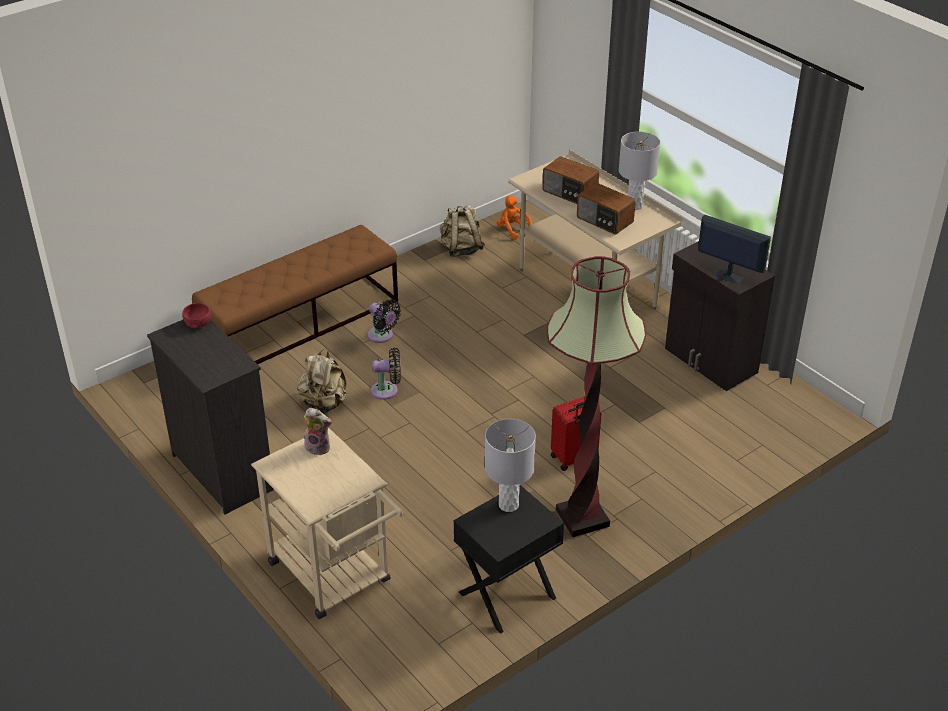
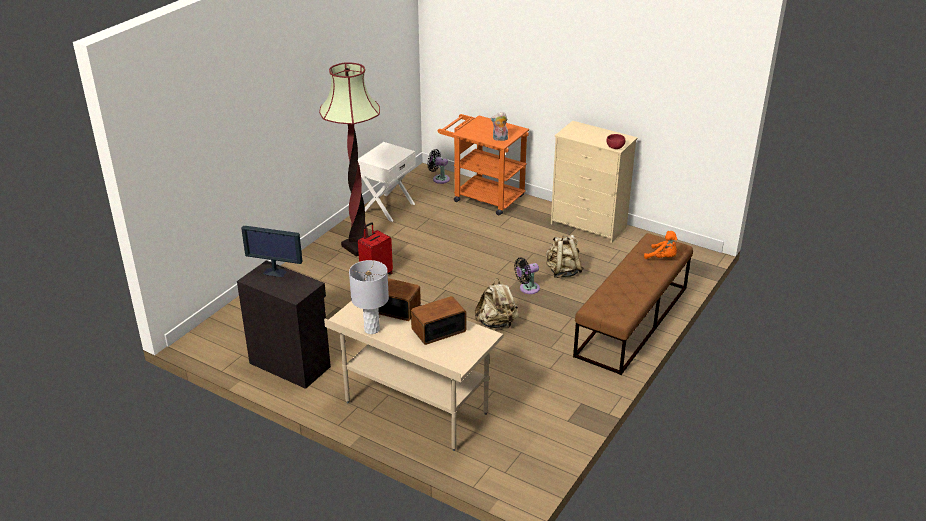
camera: 160 degrees right, 5 degrees down
(223, 471) = (589, 225): black dresser -> beige dresser
(335, 578) = (483, 197): beige cart -> orange cart
(382, 336) = (561, 325): black fan -> black fan (439, 179)
(461, 249) = (556, 424): beige backpack -> beige backpack (497, 323)
(507, 596) = (387, 207): black nightstand -> white nightstand
(509, 505) = (388, 160): grey table lamp -> none
(513, 230) = (520, 462): orange plush toy -> orange plush toy (662, 258)
(569, 192) = (438, 330): radio -> radio turned 45 degrees counterclockwise

